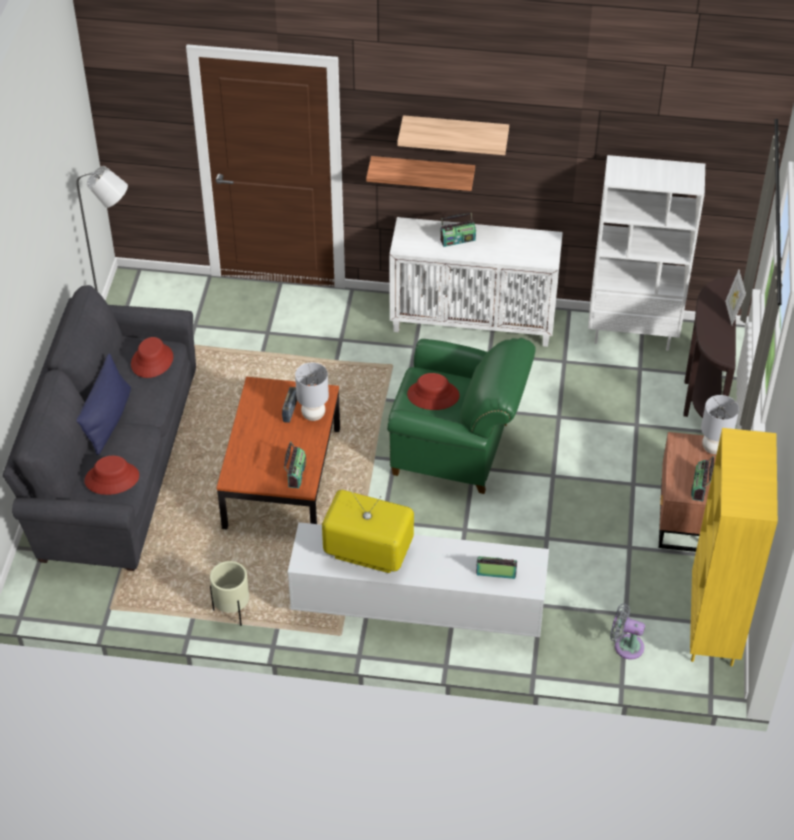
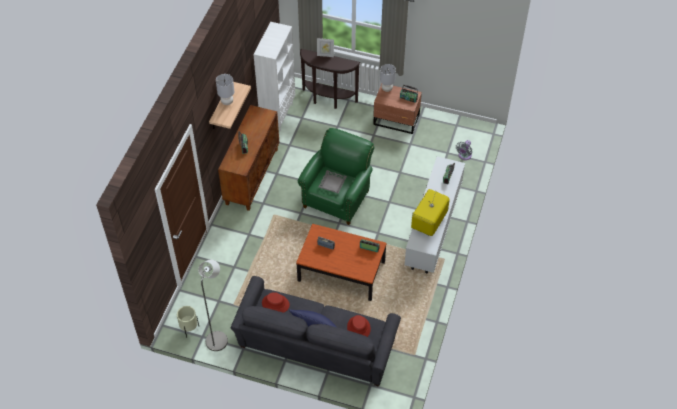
camera: 80 degrees left, 5 degrees up
(232, 612) = (424, 301): beige planter -> beige planter (189, 329)
(313, 414) = (330, 236): grey table lamp -> grey table lamp (227, 102)
(422, 173) = (217, 139): shelf -> none
(433, 395) = (332, 183): red hat -> grey tray
(474, 322) = (252, 176): white cabinet -> brown cabinet
(713, 629) = (459, 125): yellow bookcase -> none

